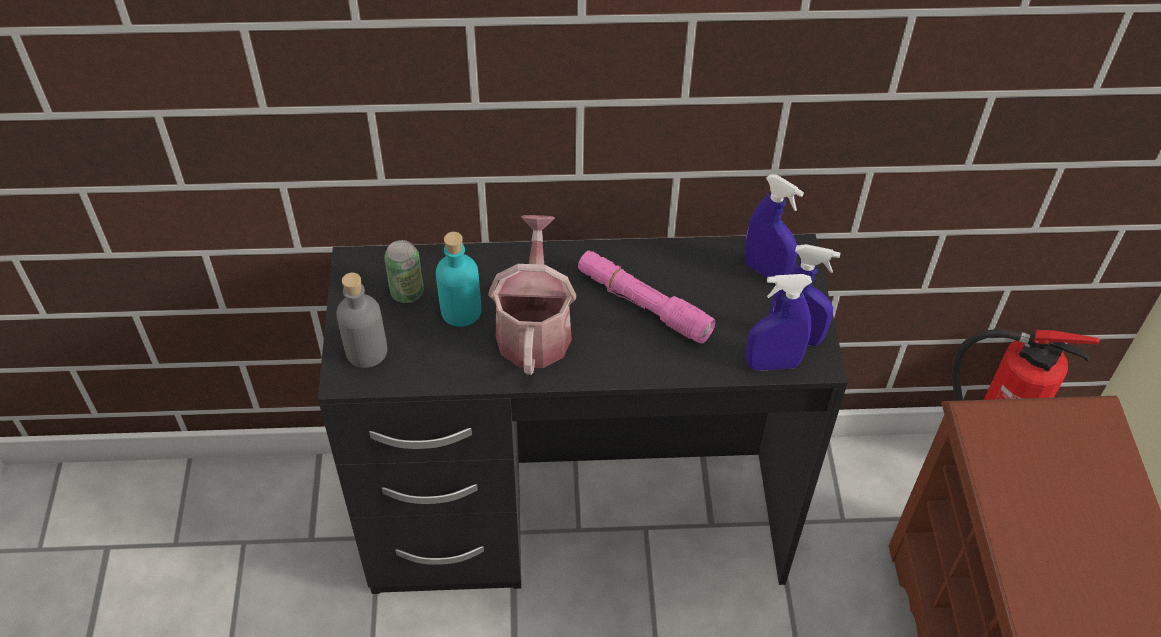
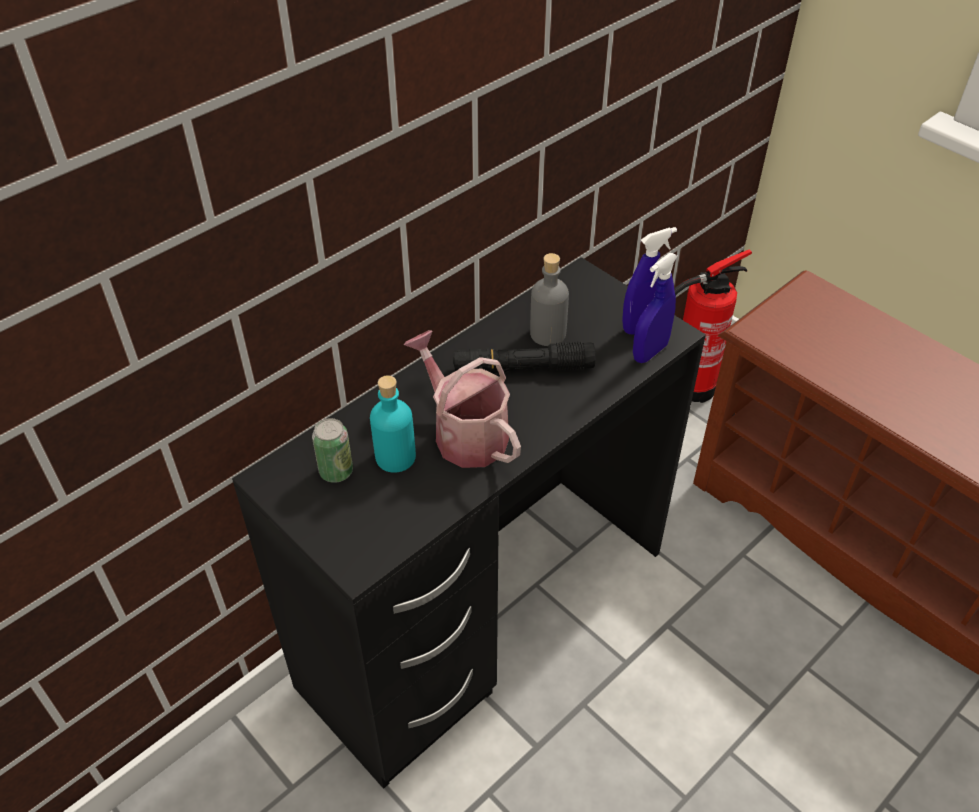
camera: 40 degrees left, 5 degrees down
(366, 351) = (352, 536): grey bottle -> grey bottle (547, 334)
(643, 304) = (523, 368): pink flashlight -> black flashlight
(766, 271) = (578, 298): blue spray bottle -> none

